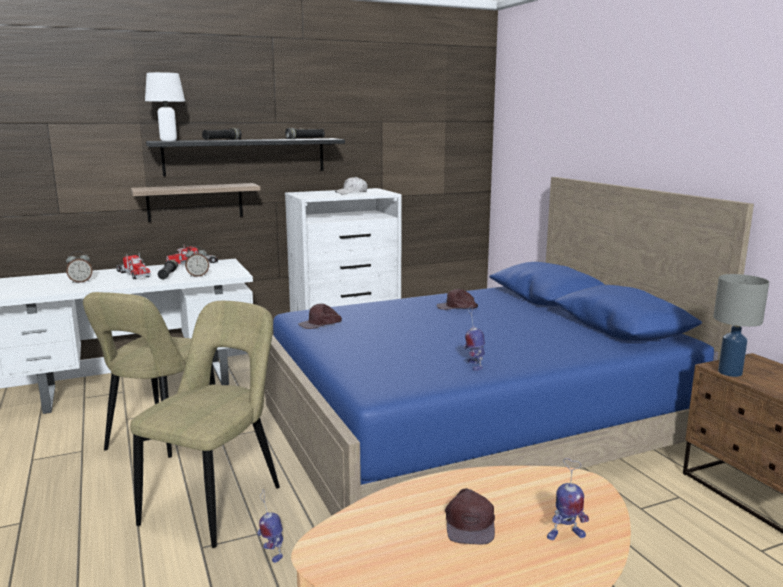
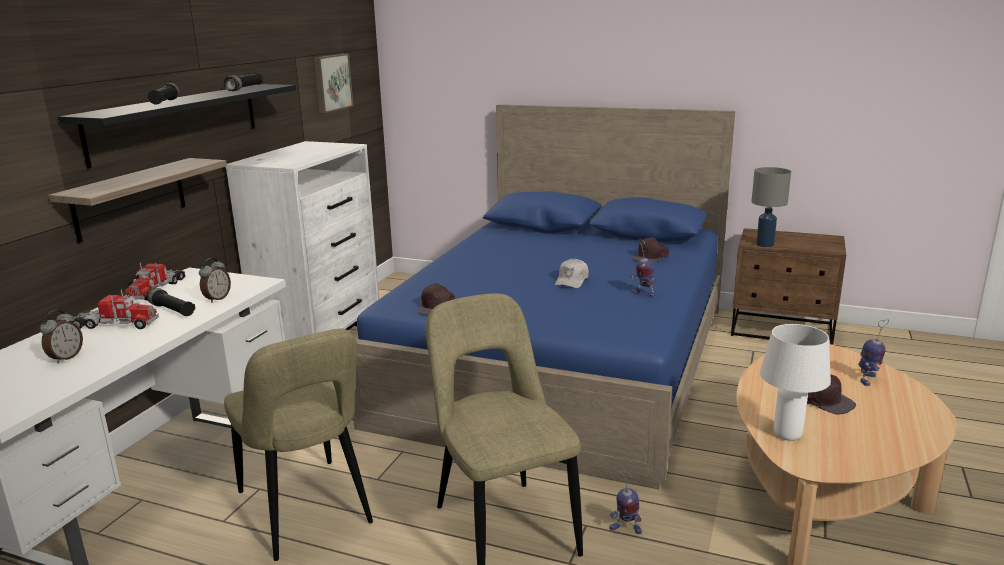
camera: 45 degrees left, 5 degrees up
(168, 141) = (114, 113): white table lamp -> white table lamp (788, 435)
(351, 193) = (310, 151): white cap -> white cap (572, 281)
(423, 145) = (331, 82): none -> picture
(457, 307) = (504, 253): brown cap -> brown cap (651, 257)

